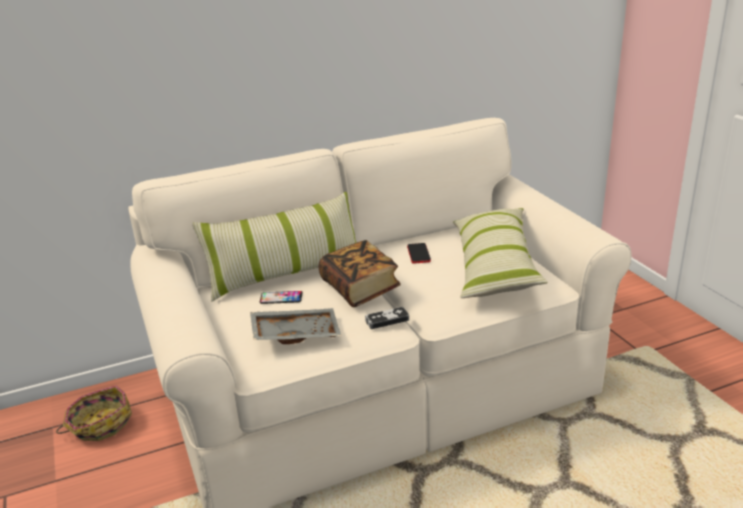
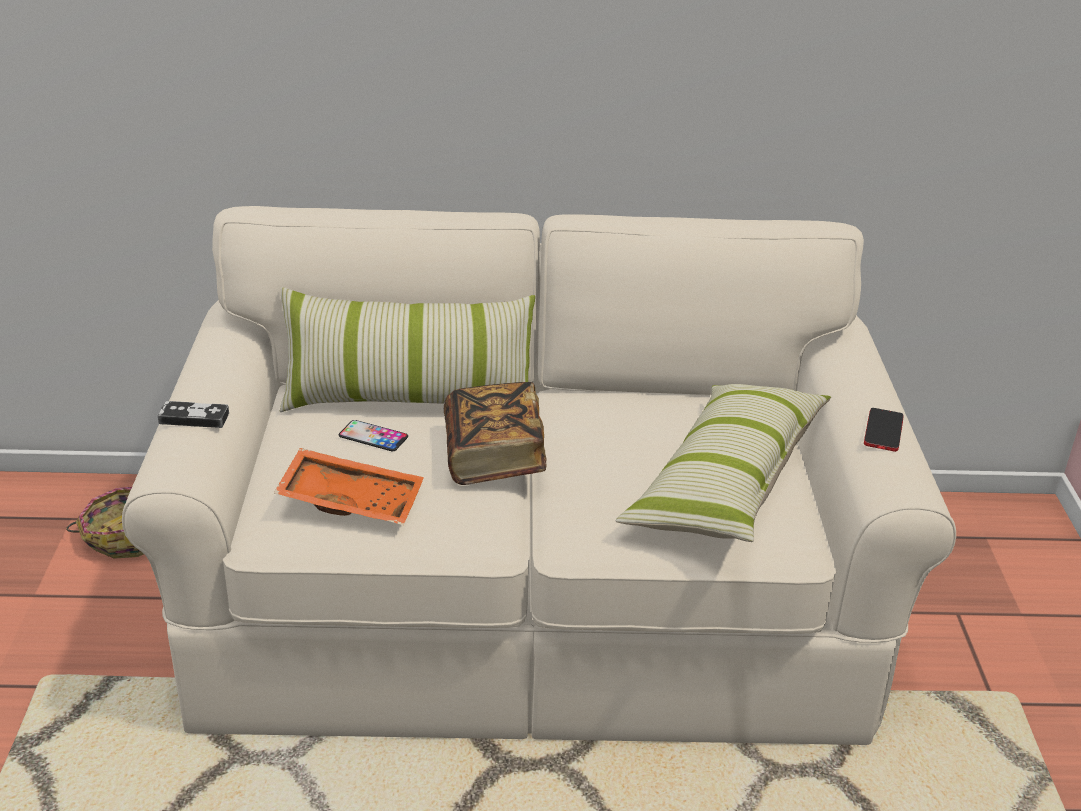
camera: 20 degrees right, 5 degrees up
(296, 333) = (352, 500): grey tray -> orange tray
(387, 320) = (493, 521): game controller -> game controller (194, 418)
(418, 254) = (625, 425): phone -> phone (883, 431)

